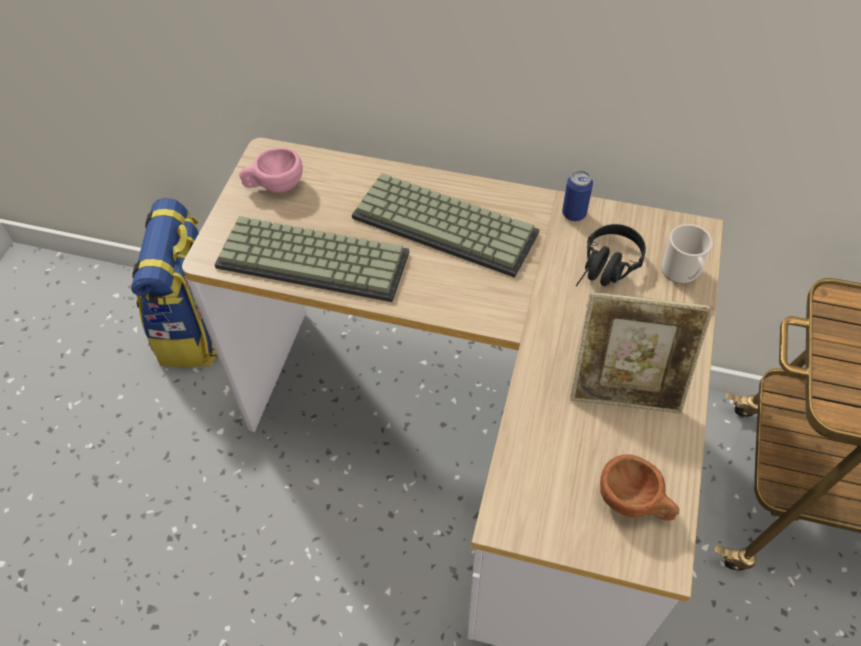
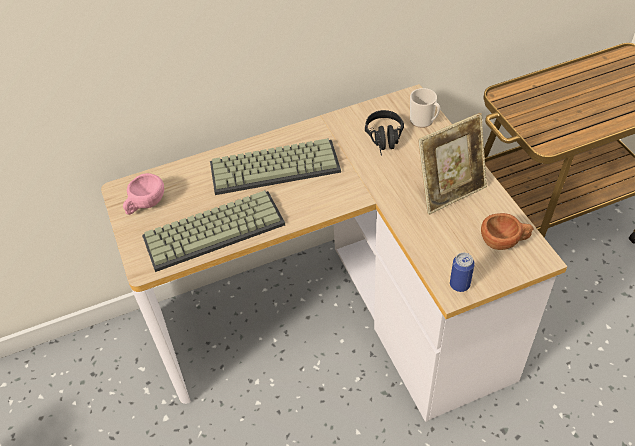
camera: 35 degrees left, 5 degrees down
(196, 329) = (88, 367): backpack -> none
(574, 214) = (341, 122): can -> can (459, 285)

